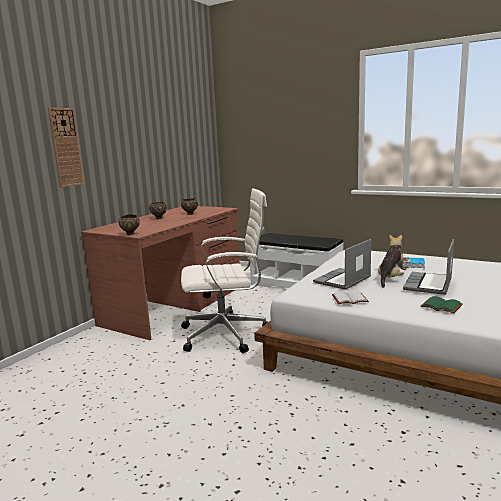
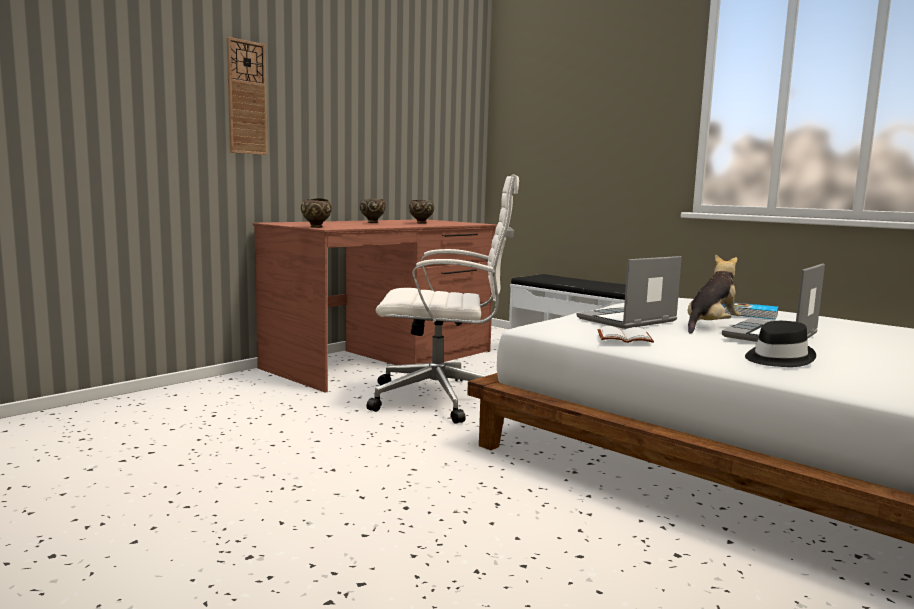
camera: 10 degrees right, 5 degrees down
(440, 306) = (777, 359): green book -> black hat

